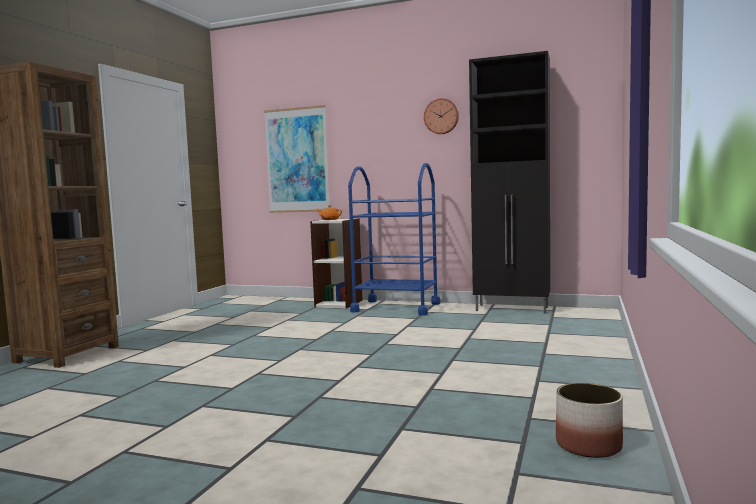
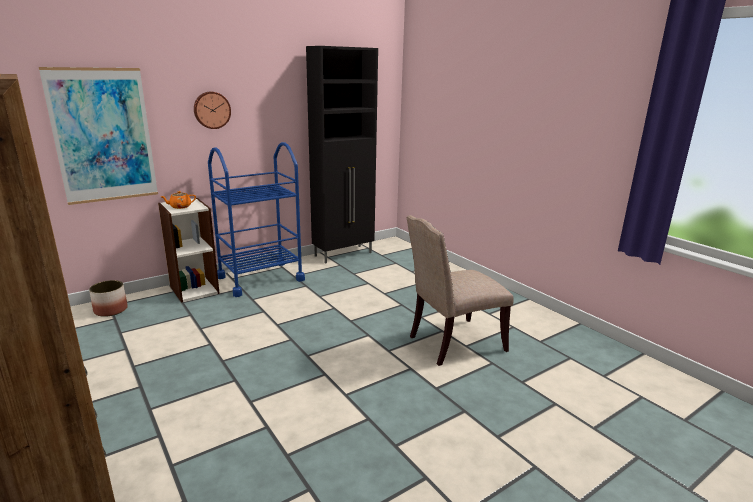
camera: 55 degrees left, 15 degrees up
(423, 382) = (452, 343): none -> beige chair
(441, 116) = (274, 91): wall clock -> wall clock (211, 110)
(588, 445) = (585, 344): planter -> planter (111, 310)

